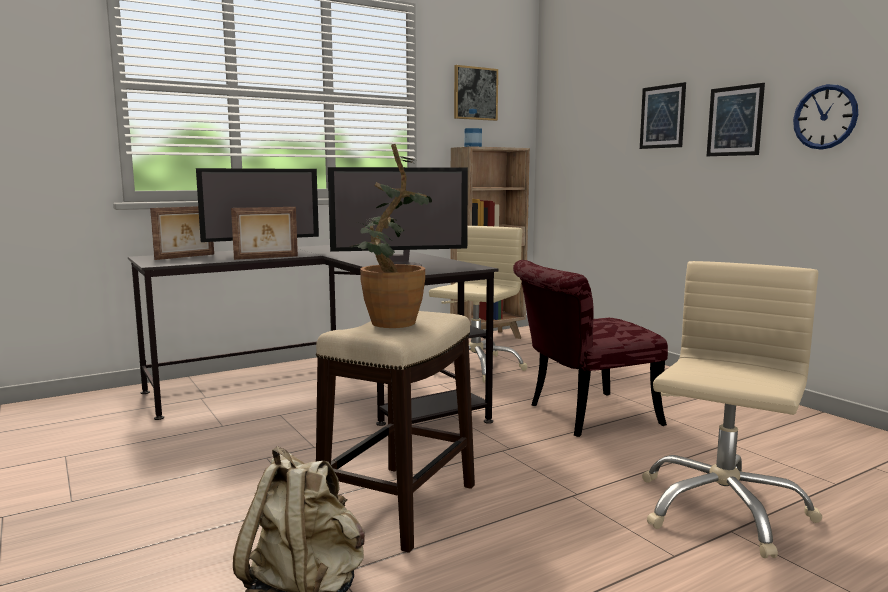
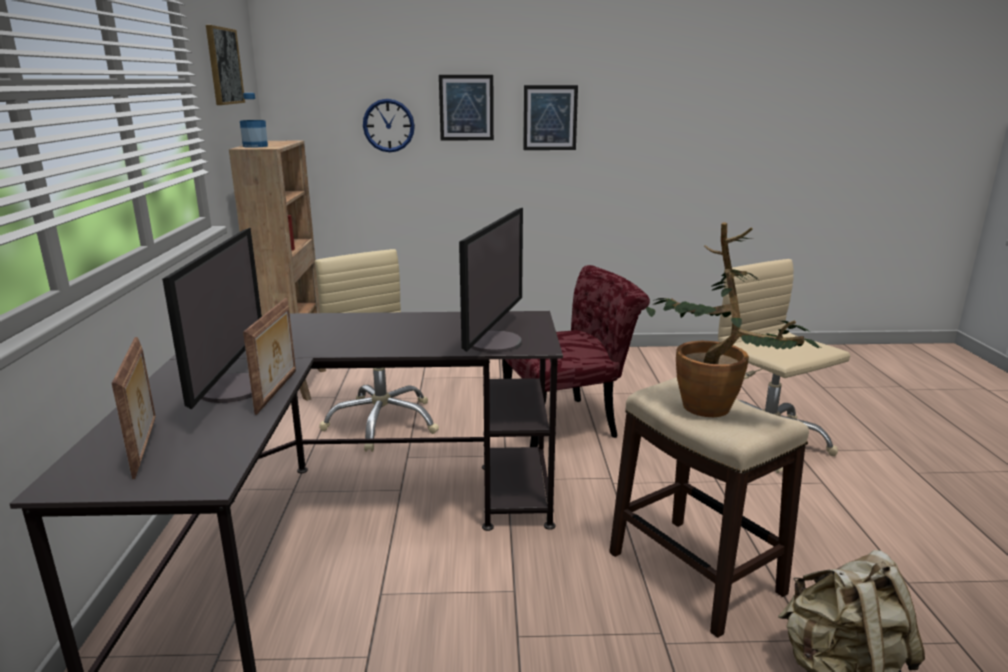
camera: 60 degrees left, 10 degrees up
(581, 416) = (569, 422): red chair -> red chair turned 120 degrees counterclockwise
(825, 117) = (631, 120): wall clock -> wall clock (388, 125)

